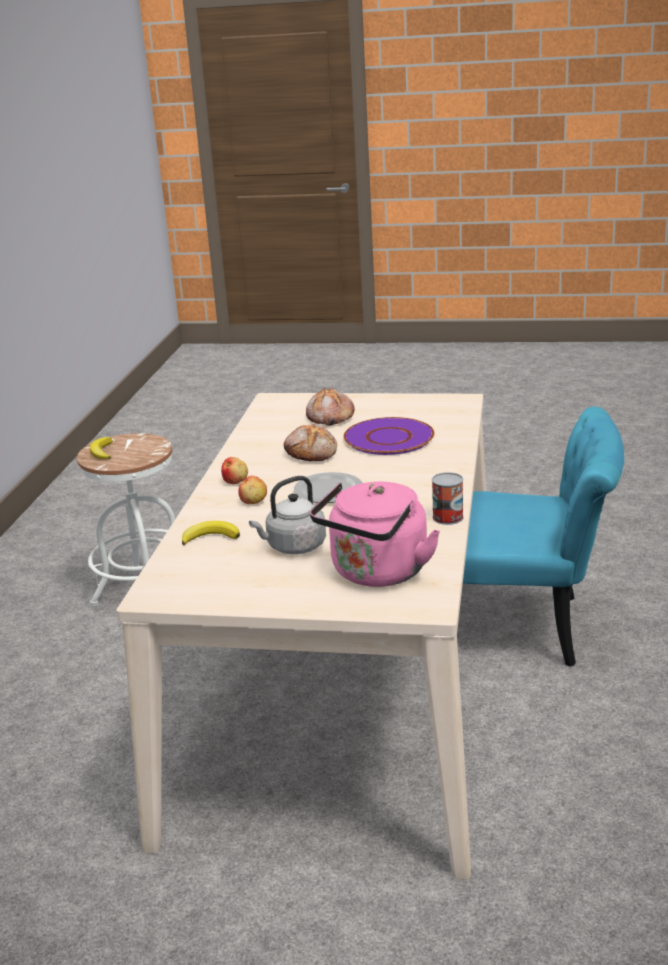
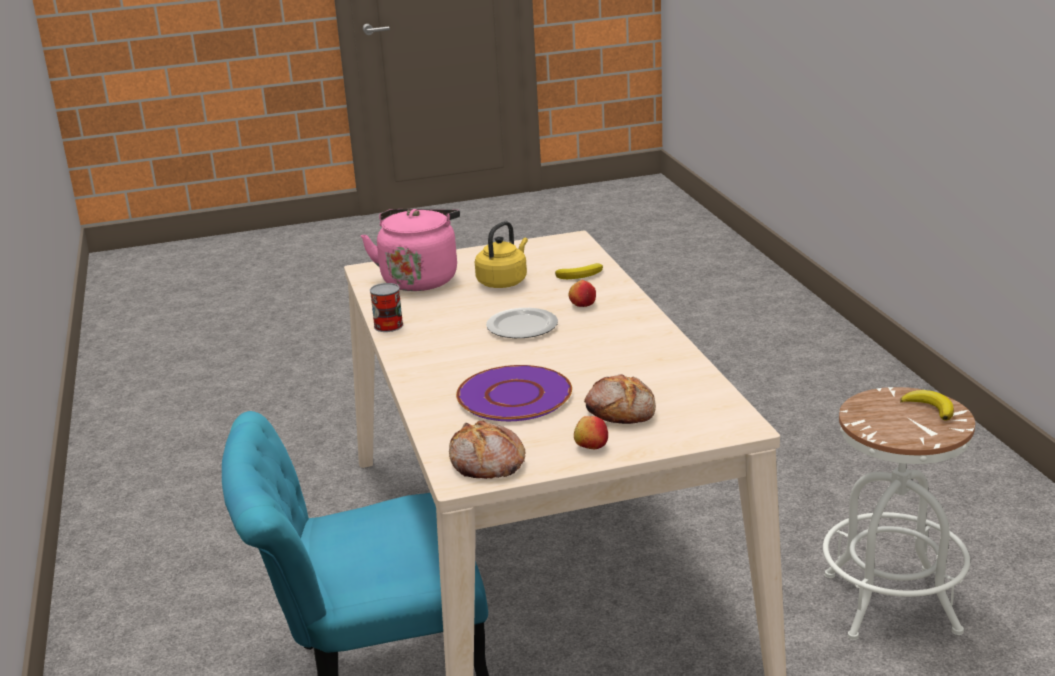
camera: 155 degrees right, 0 degrees up
(235, 481) = (626, 318): apple -> apple (591, 446)
(293, 547) = (503, 282): grey kettle -> yellow kettle
(312, 453) = (585, 360): bread -> bread (486, 463)

